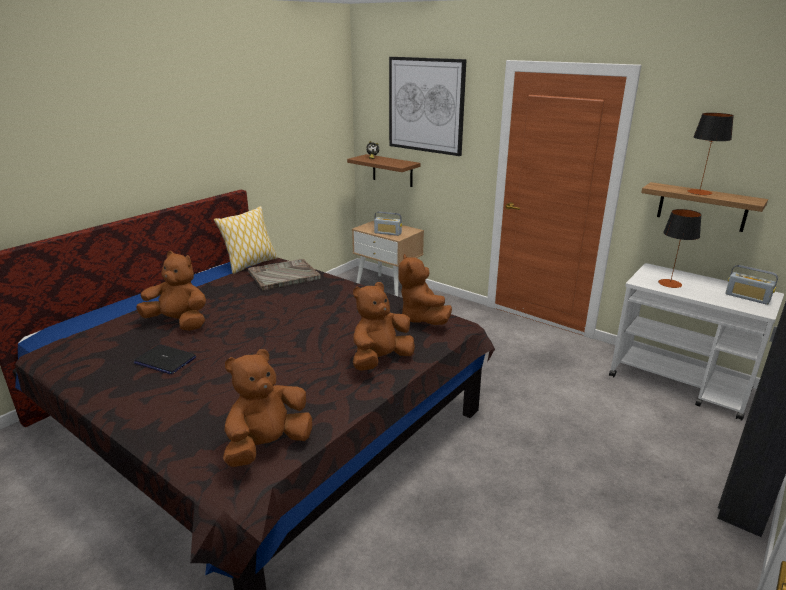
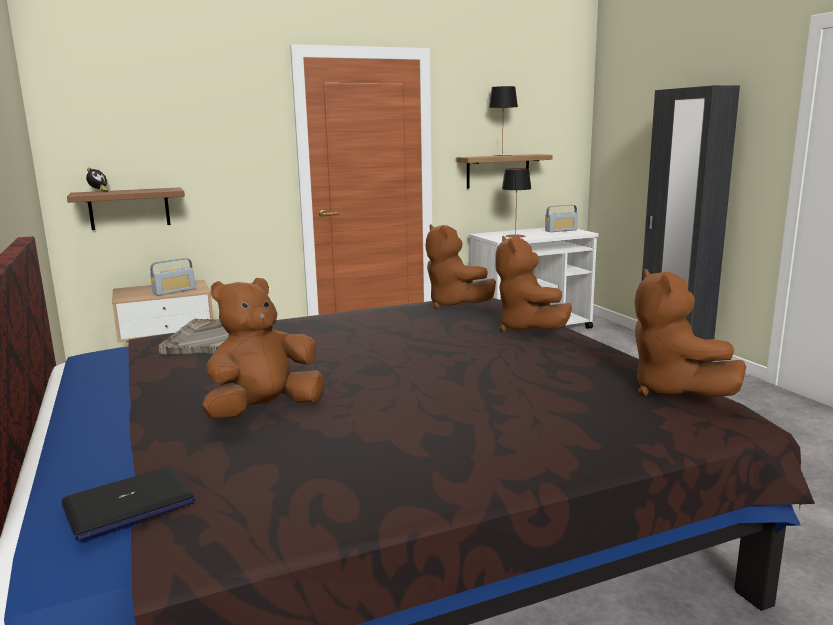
camera: 60 degrees left, 10 degrees down
(165, 360) = (390, 429): laptop -> laptop (128, 505)
(250, 264) = (123, 352): pillow -> none
(421, 319) = (454, 305): brown plush toy -> brown plush toy turned 45 degrees clockwise
(426, 105) = (179, 106): picture -> none

